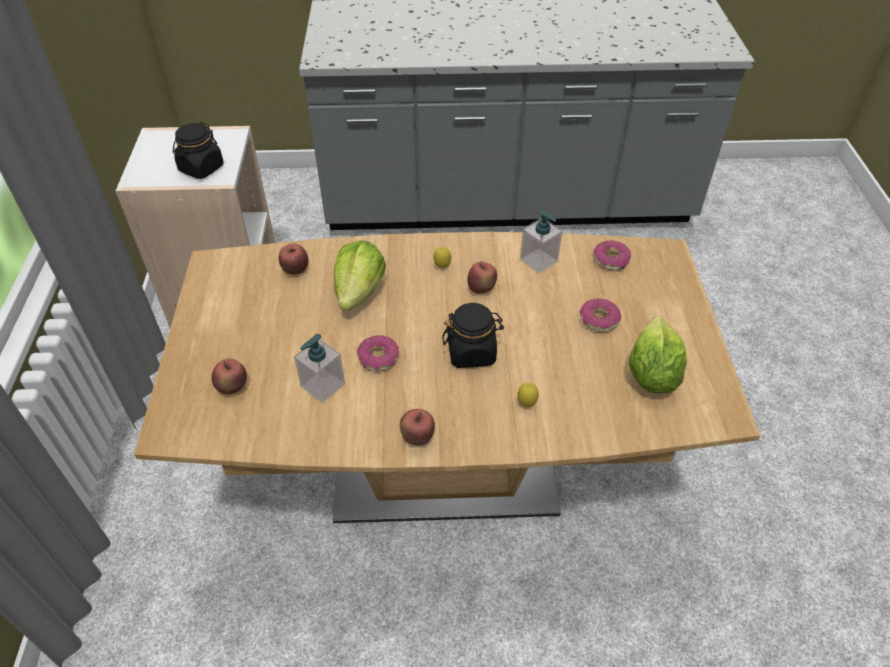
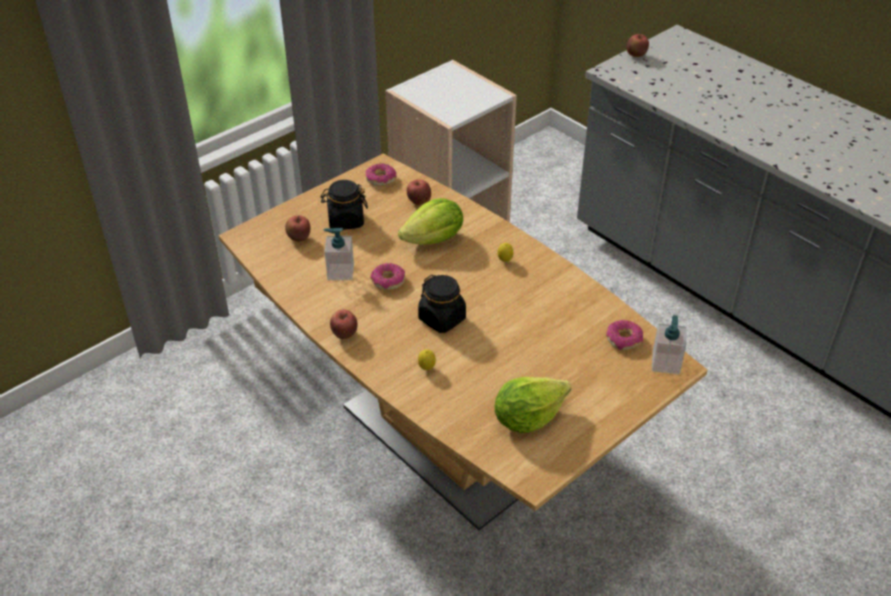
camera: 50 degrees right, 5 degrees down
(201, 168) = (448, 105): black jar -> black jar (345, 220)
(481, 289) = (506, 291): apple -> apple (636, 55)
(539, 260) = (573, 303): soap dispenser -> soap dispenser (665, 363)
(598, 320) = (549, 364): donut -> donut (380, 179)

